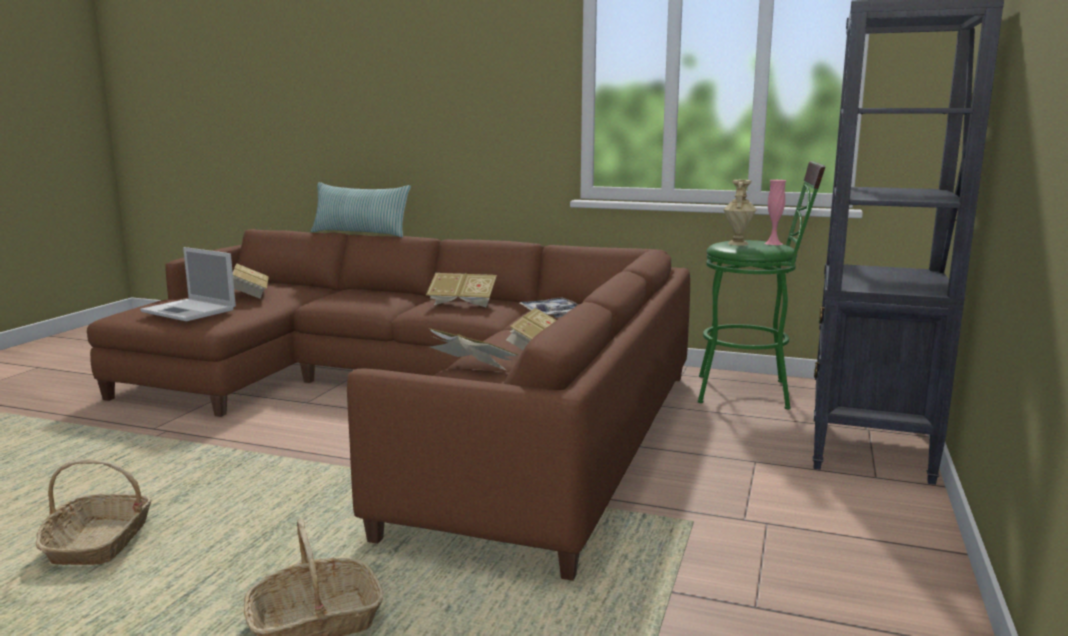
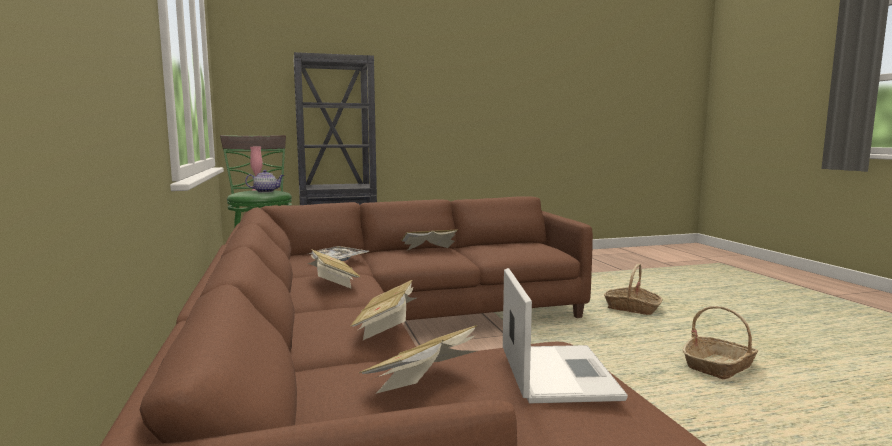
camera: 125 degrees left, 5 degrees down
(360, 233) = (213, 279): pillow -> none
(471, 367) = (481, 255): book -> book (387, 327)
(738, 243) = (266, 191): beige vase -> teapot

